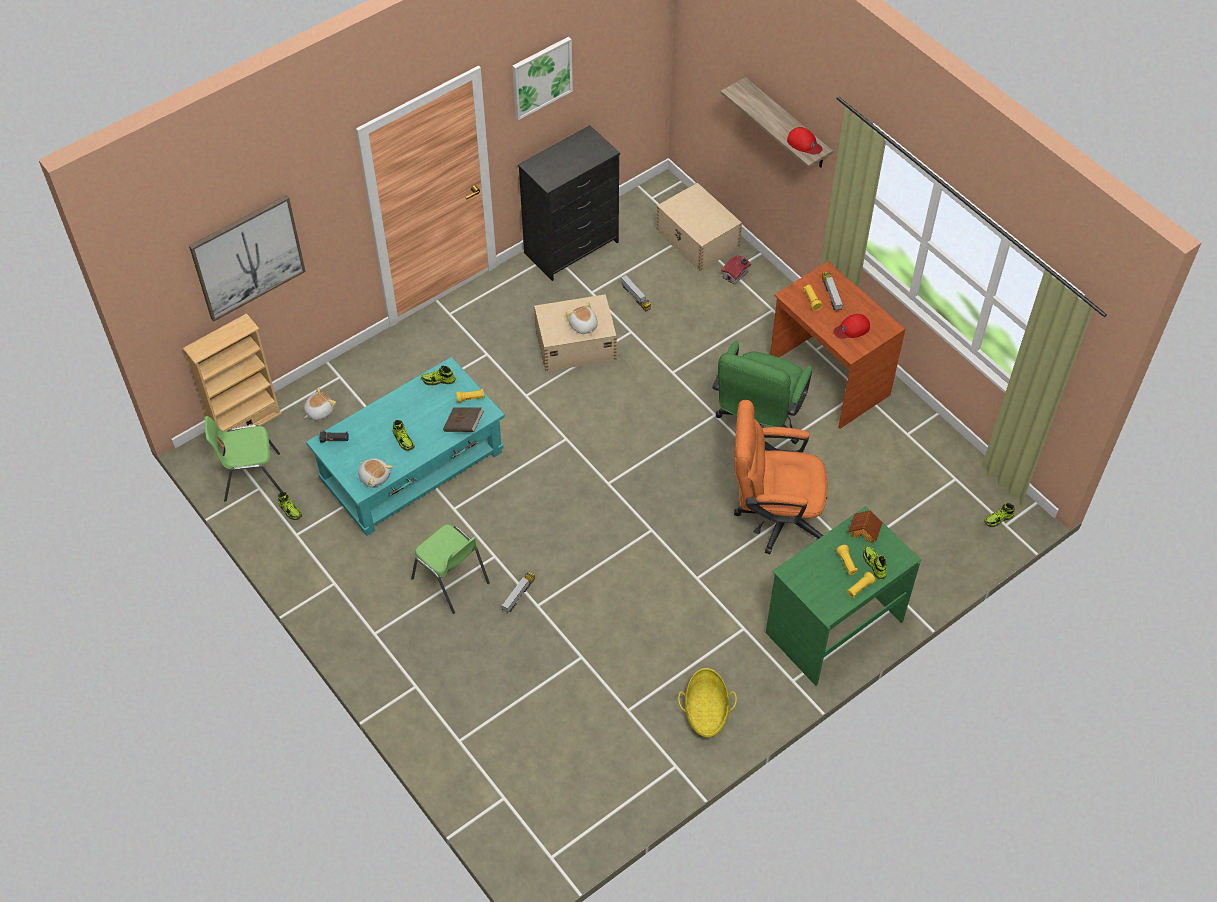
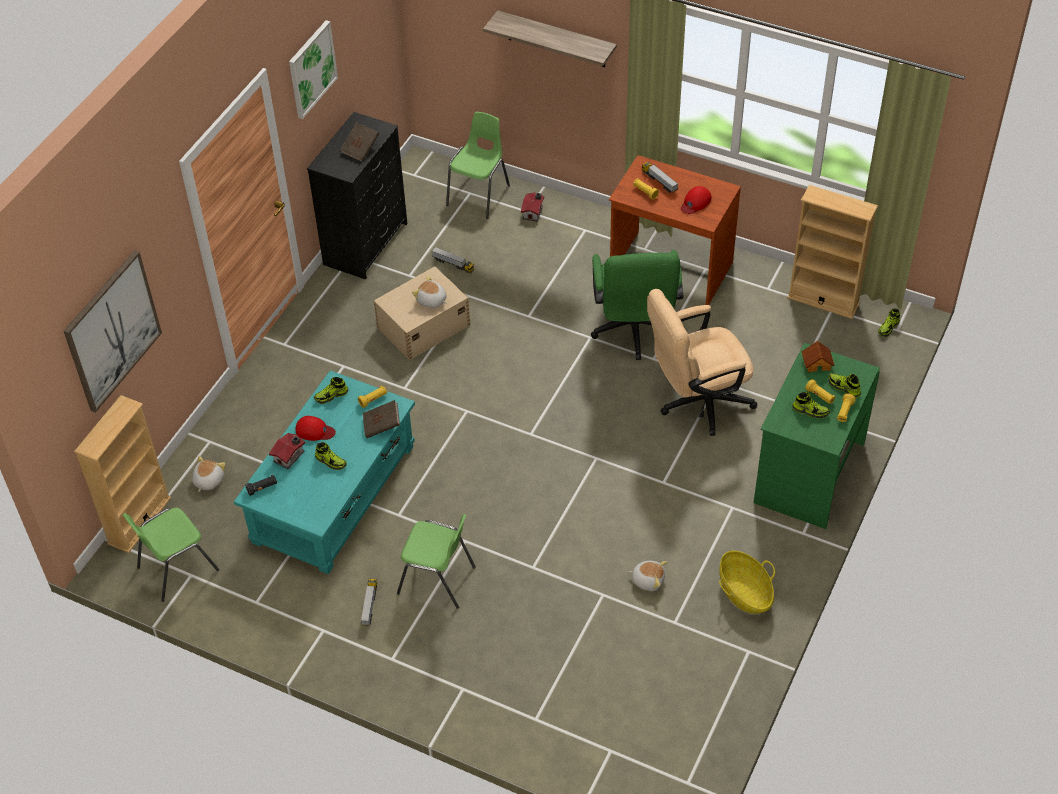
camera: 25 degrees left, 5 degrees down
(290, 510) = (235, 582): shoe -> shoe (810, 411)
(373, 421) = (290, 456): none -> toy house
(375, 476) = (324, 505): plush toy -> plush toy (648, 580)
(519, 595) = (509, 565): toy truck -> toy truck (369, 605)
(574, 163) = (360, 149): none -> brown book
(698, 239) = (479, 195): beige storage box -> green chair
(773, 516) = (697, 402): orange office chair -> beige office chair
(804, 143) = (587, 47): red cap -> red cap (314, 431)
(952, 467) = (823, 300): none -> beige bookcase

